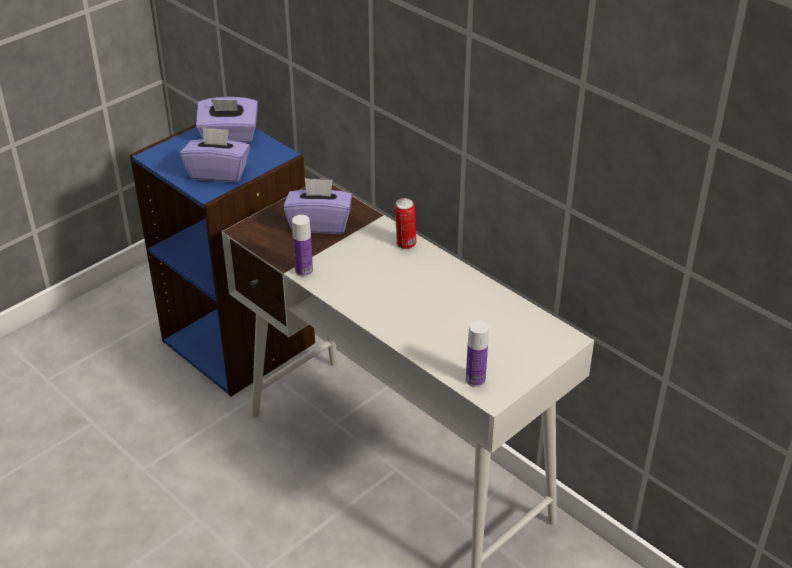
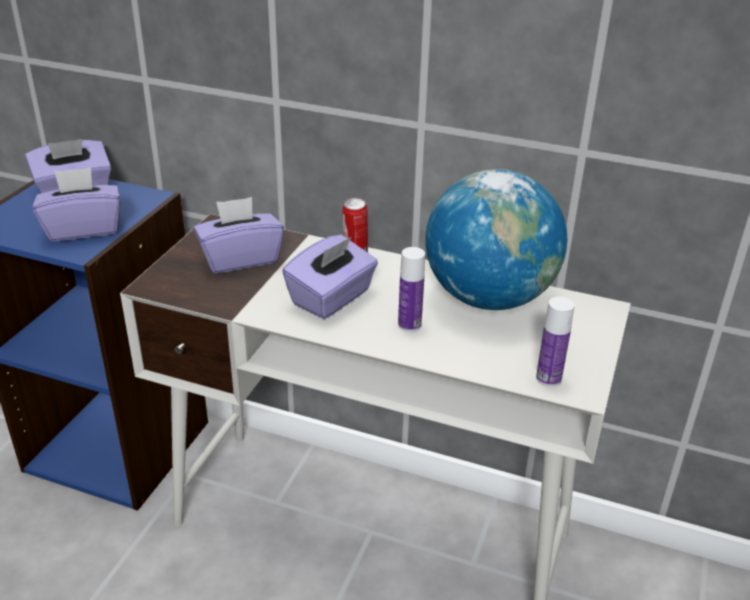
camera: 25 degrees left, 5 degrees down
(304, 271) = (256, 312): bottle -> bottle (409, 325)
(364, 274) = (332, 298): none -> purple tissue box
(483, 305) = (489, 297): none -> globe

